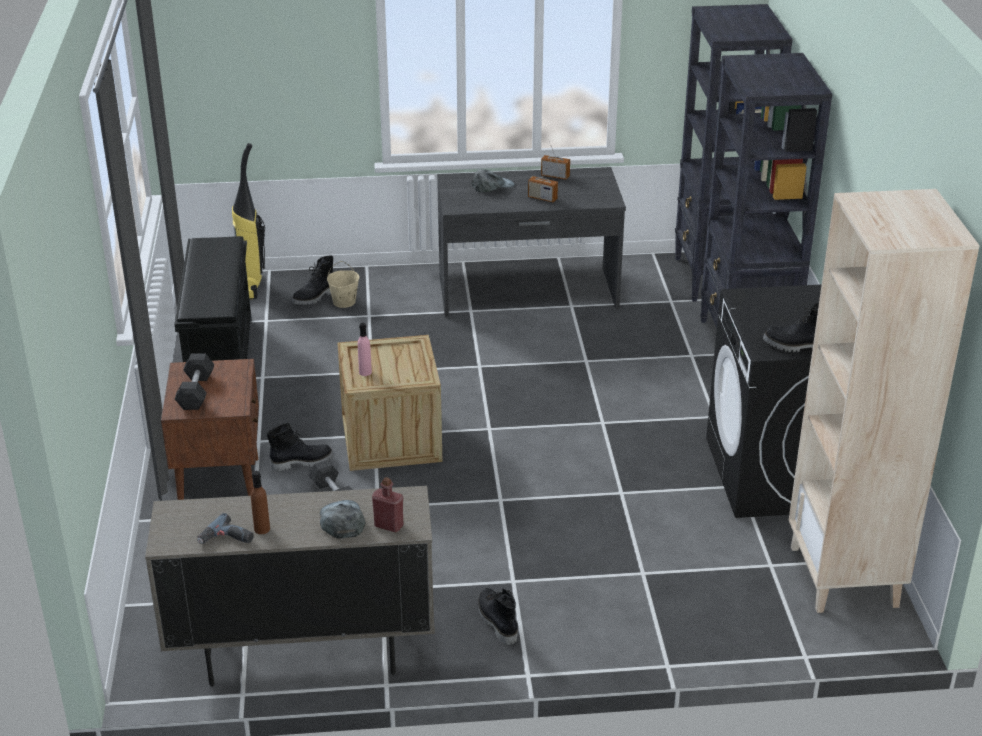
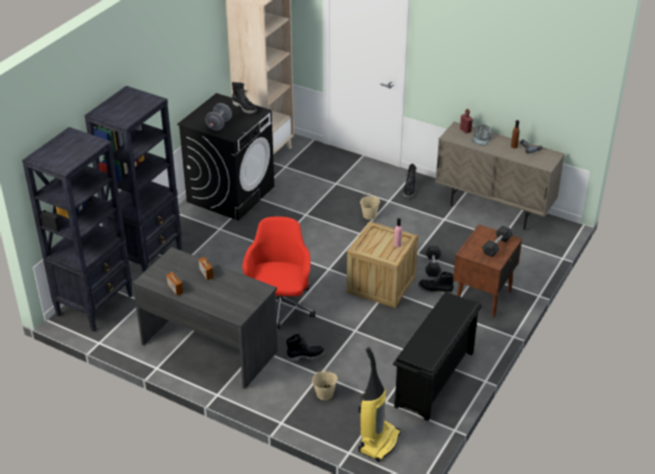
camera: 145 degrees left, 5 degrees up
(315, 297) = (339, 408): black boot -> black boot (305, 356)
(492, 186) = (221, 298): grey cap -> none
(498, 358) = (279, 307): none -> red office chair
(518, 538) = (369, 215): none -> beige bucket
(785, 304) = (219, 125): none -> grey dumbbell

